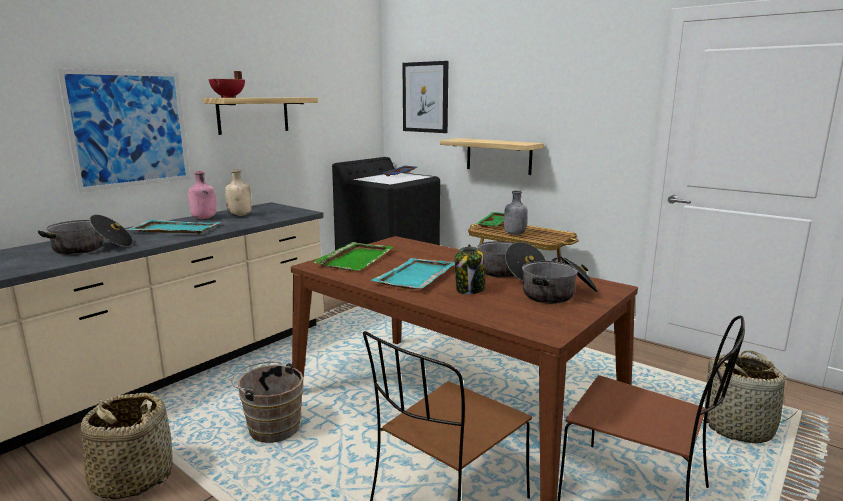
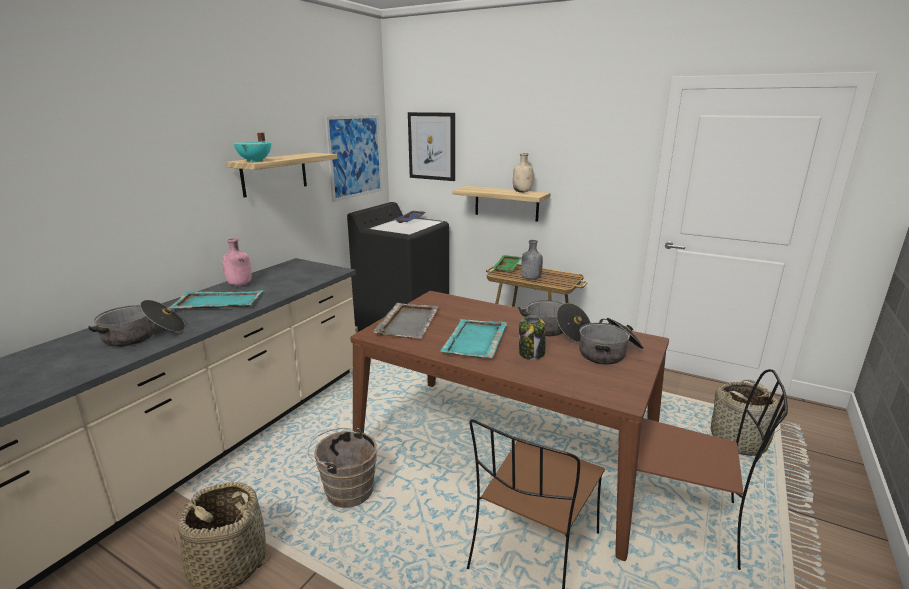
camera: 10 degrees left, 5 degrees up
(129, 129) = (158, 201): picture -> picture (355, 156)
(229, 97) = (256, 161): red cooking pot -> turquoise cooking pot
(240, 215) = (275, 278): beige bottle -> beige bottle (522, 192)
(356, 258) = (408, 322): green tray -> grey tray

